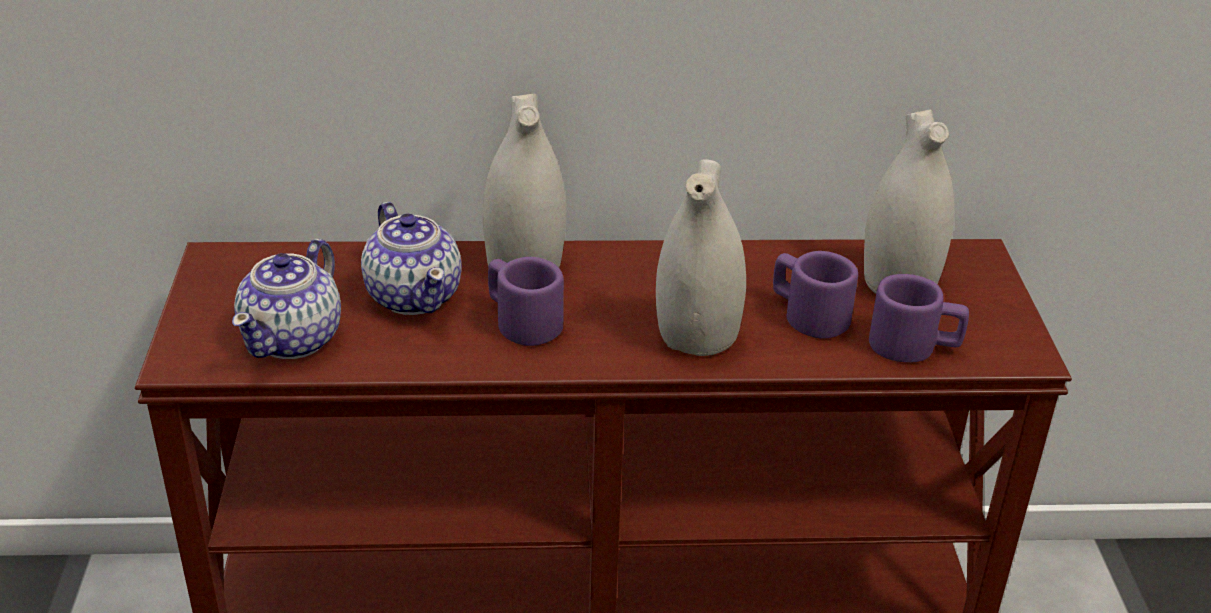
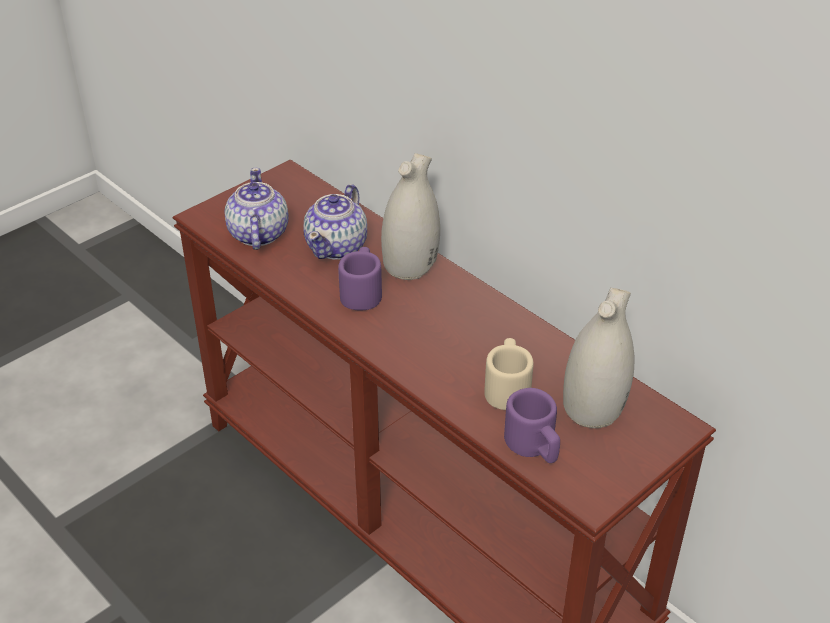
camera: 50 degrees right, 5 degrees up
(294, 338) = (257, 234): teapot -> teapot turned 105 degrees clockwise
(696, 337) = (428, 357): white vase -> none
(807, 314) = (507, 387): purple mug -> beige mug

